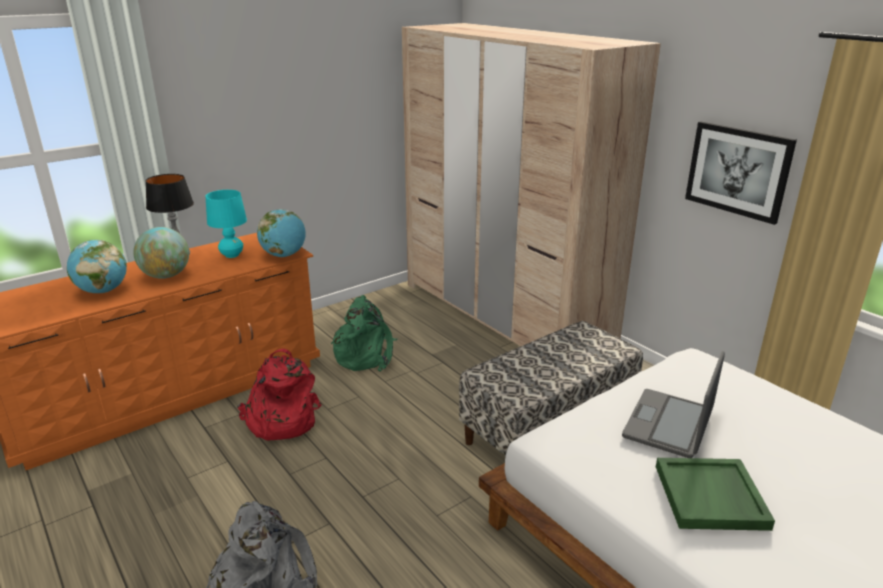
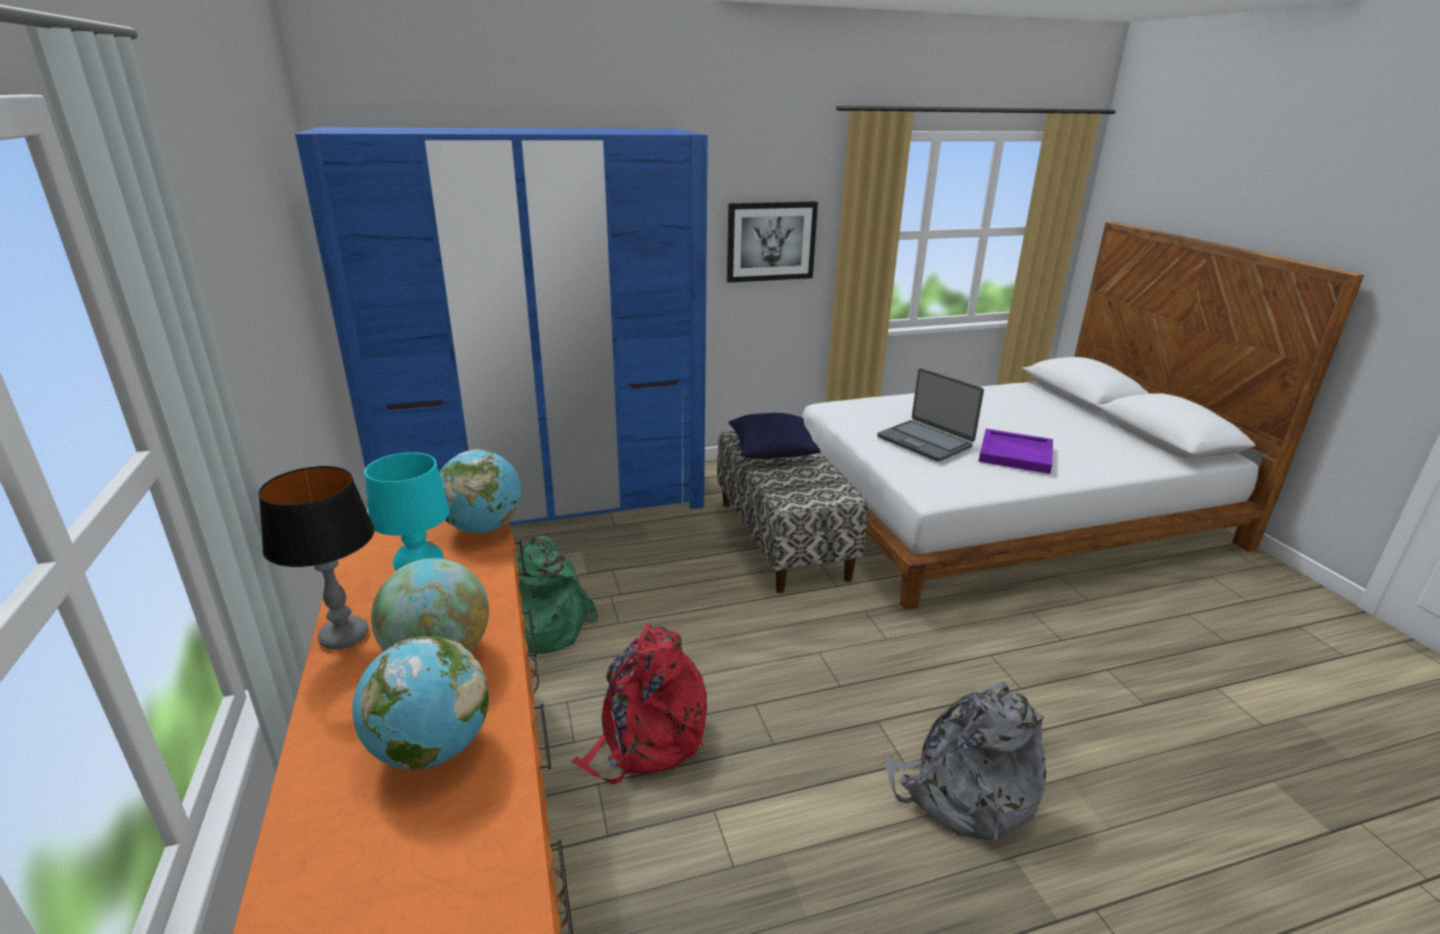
camera: 70 degrees left, 0 degrees up
(503, 315) = (548, 504): beige wardrobe -> blue wardrobe
(571, 349) = (771, 451): none -> blue pillow
(711, 497) = (1016, 454): green tray -> purple tray

